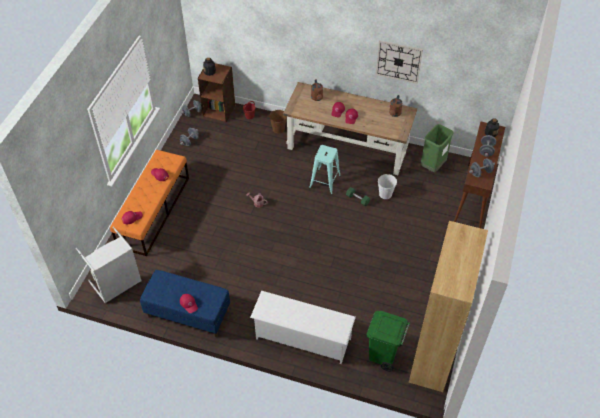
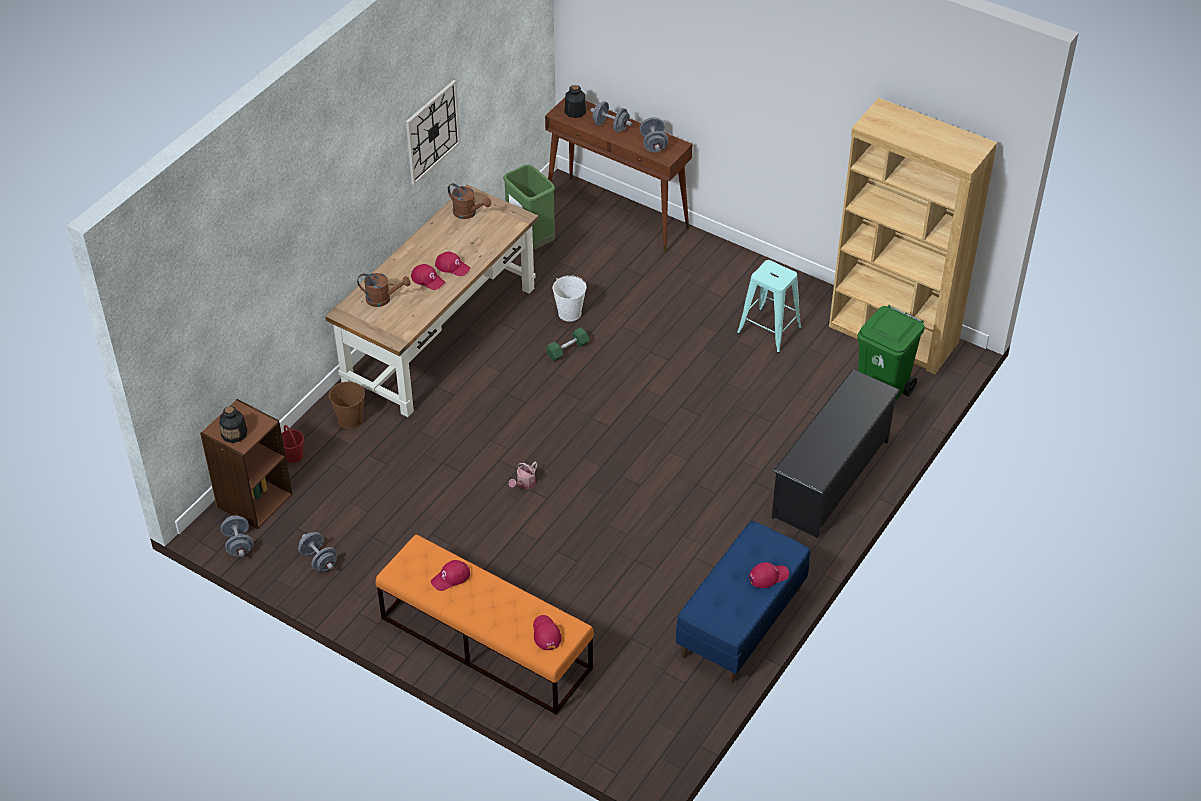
camera: 75 degrees left, 5 degrees down
(117, 284) = (646, 722): grey laundry basket -> none
(302, 339) = (831, 478): white shoe rack -> black shoe rack
(325, 181) = (510, 382): turquoise stool -> turquoise stool (769, 330)

